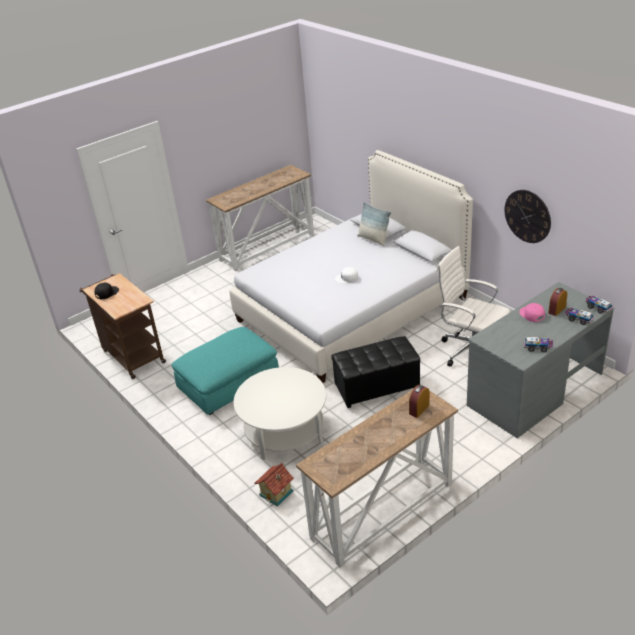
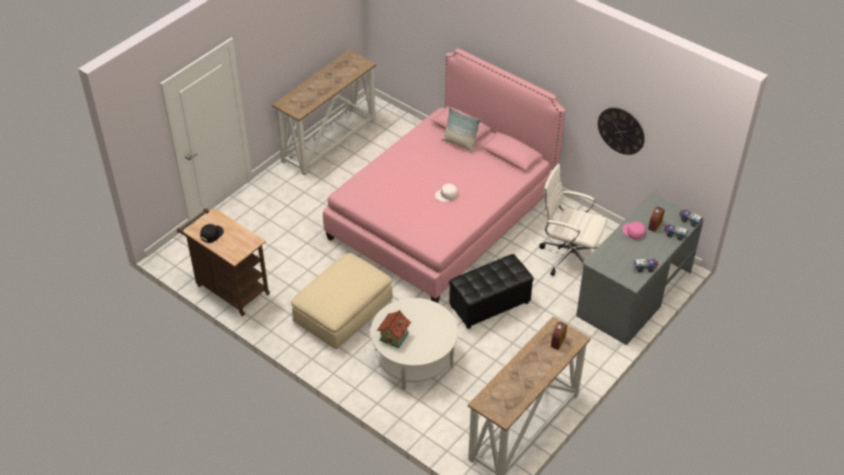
camera: 15 degrees left, 10 degrees up
(228, 382) = (343, 311): turquoise ottoman -> beige ottoman
(277, 493) = (426, 421): toy house -> toy house (395, 337)
(352, 309) = (442, 216): white bed -> pink bed

